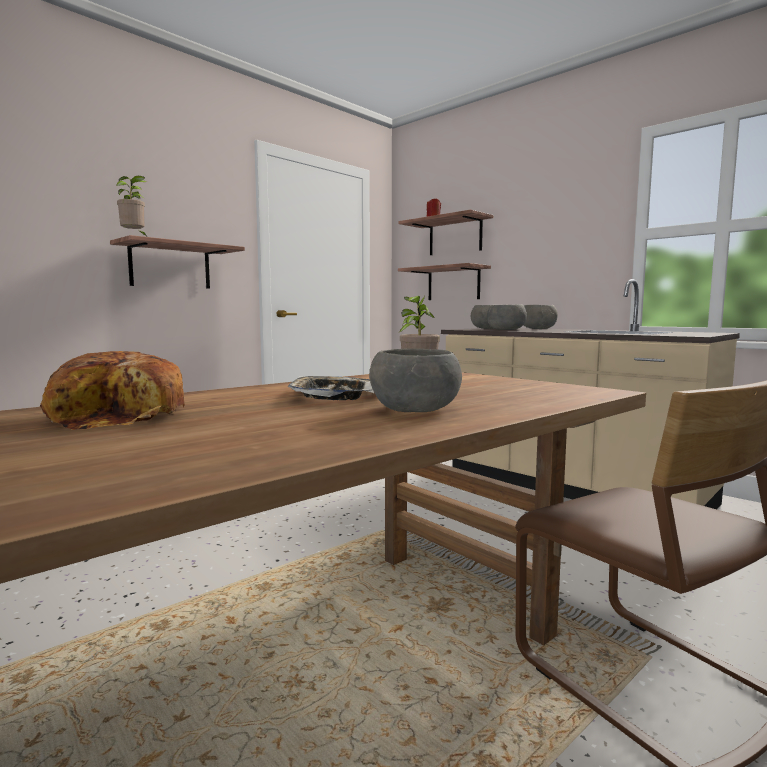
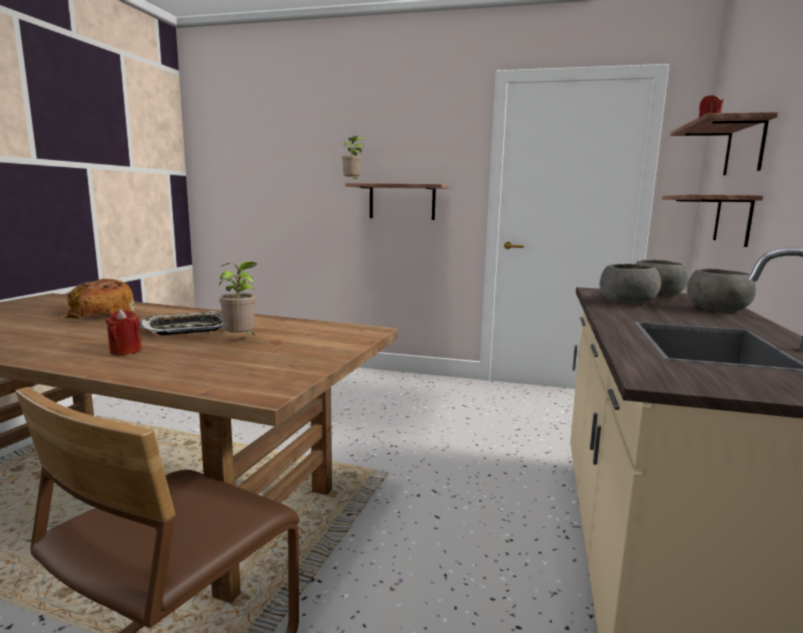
camera: 60 degrees right, 5 degrees up
(415, 410) = (126, 351): grey bowl -> red candle

